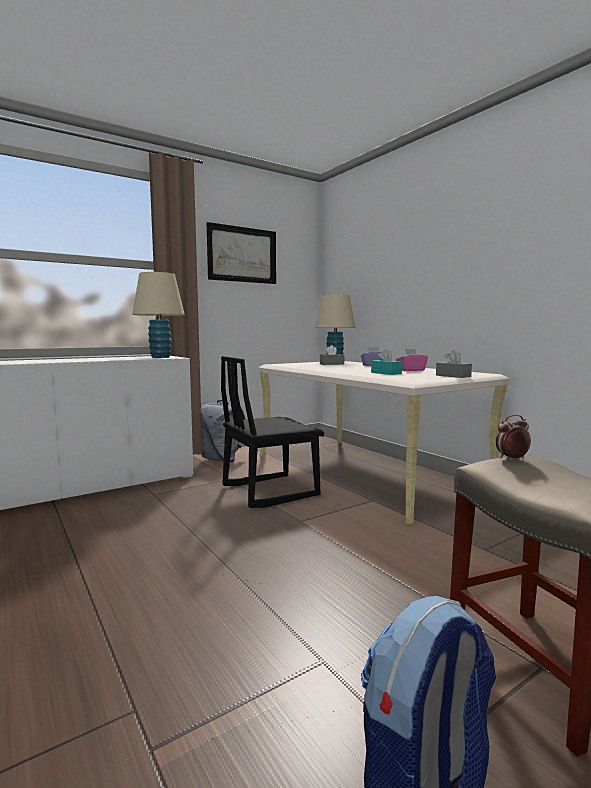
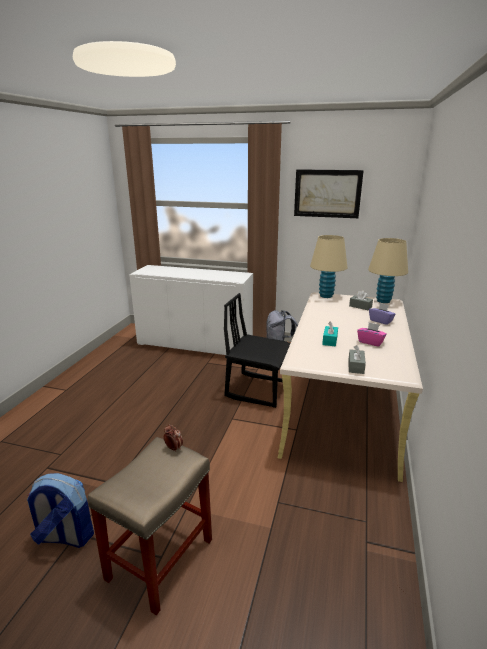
camera: 50 degrees right, 15 degrees up
(160, 357) = (234, 277): beige table lamp -> beige table lamp (326, 296)

